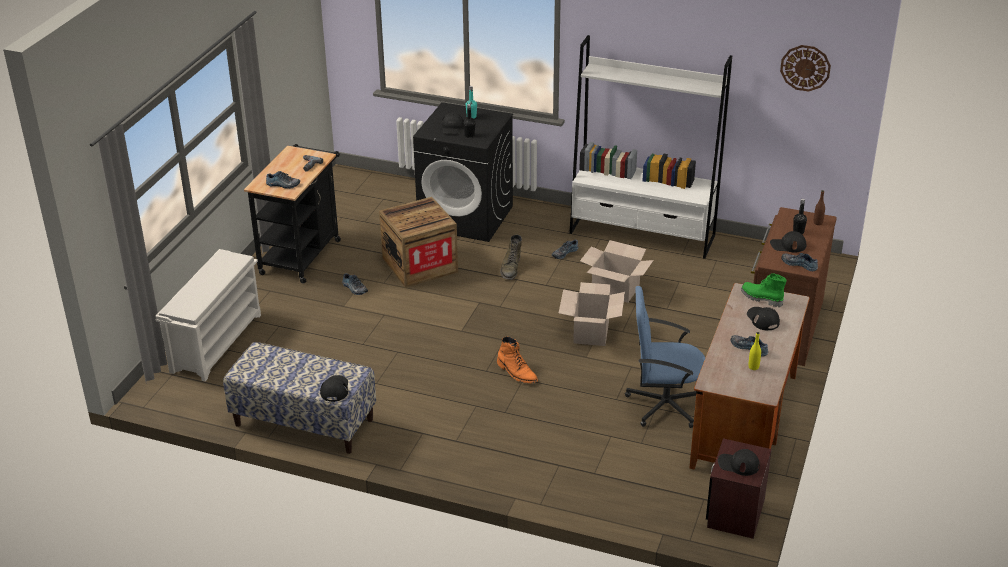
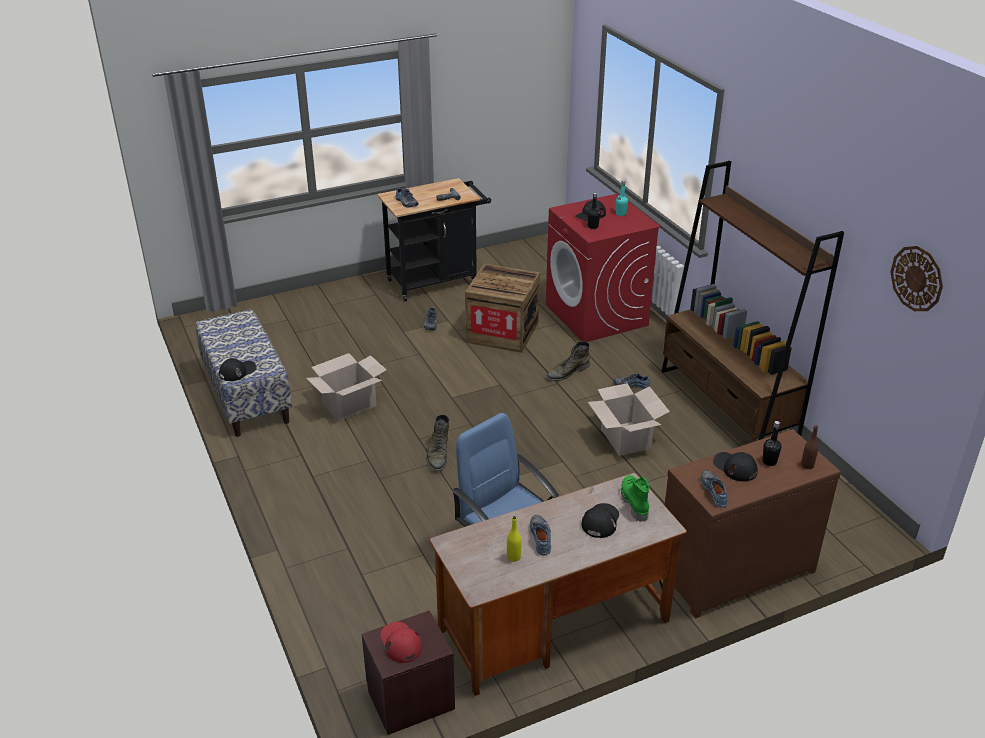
camera: 45 degrees right, 0 degrees up
(216, 342) = (289, 310): white shoe rack -> none
(466, 217) = (597, 315): black washing machine -> red washing machine
(517, 372) = (438, 455): orange boot -> green boot
(591, 332) = (547, 461): cardboard box -> cardboard box (349, 405)
(642, 234) = (727, 407): white bookcase -> brown bookcase
(738, 464) = (400, 643): black cap -> red cap

